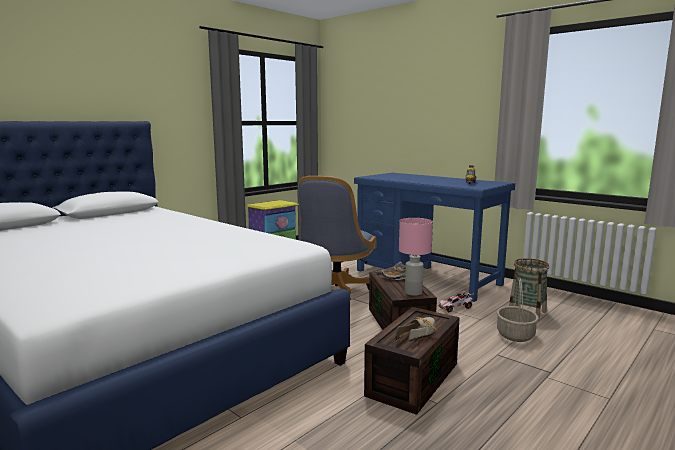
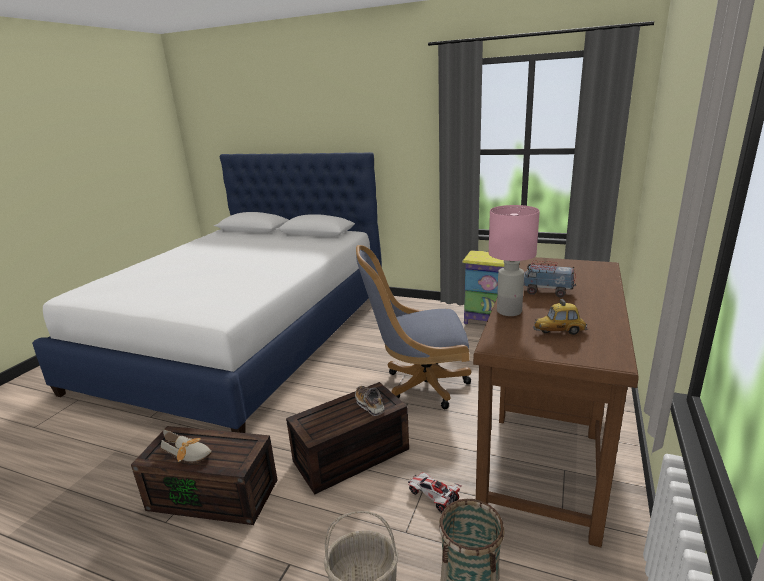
camera: 70 degrees right, 10 degrees up
(413, 293) = (316, 427): pink table lamp -> pink table lamp (508, 311)
(419, 179) = (546, 291): none -> toy truck
(427, 277) = (546, 445): blue desk -> brown desk

